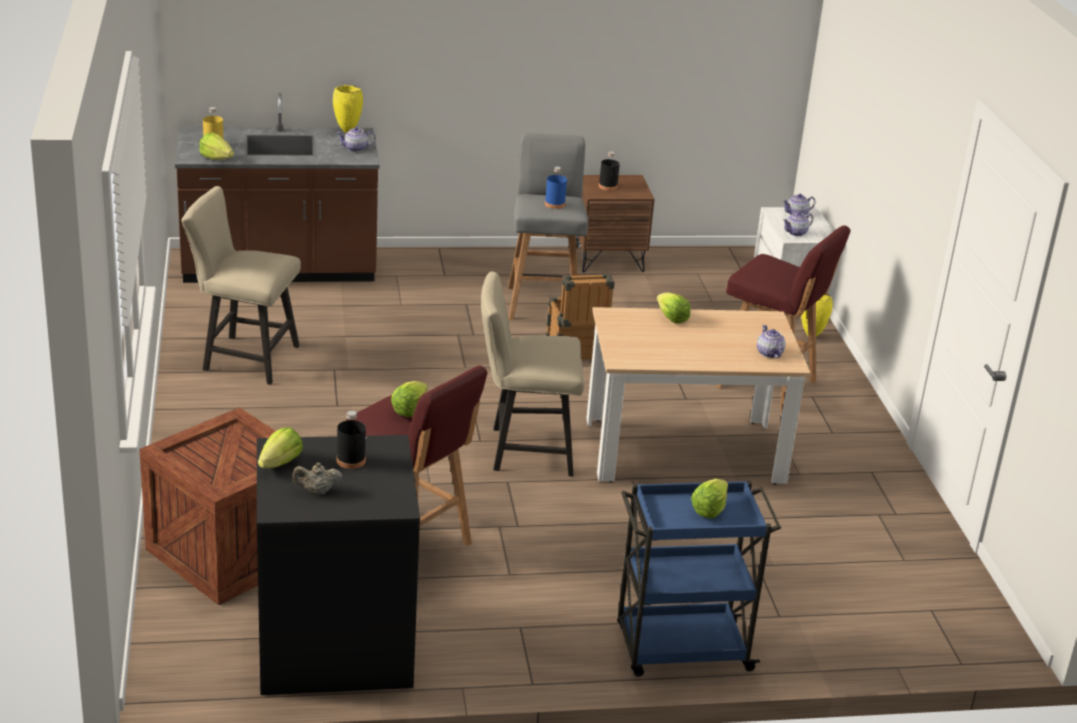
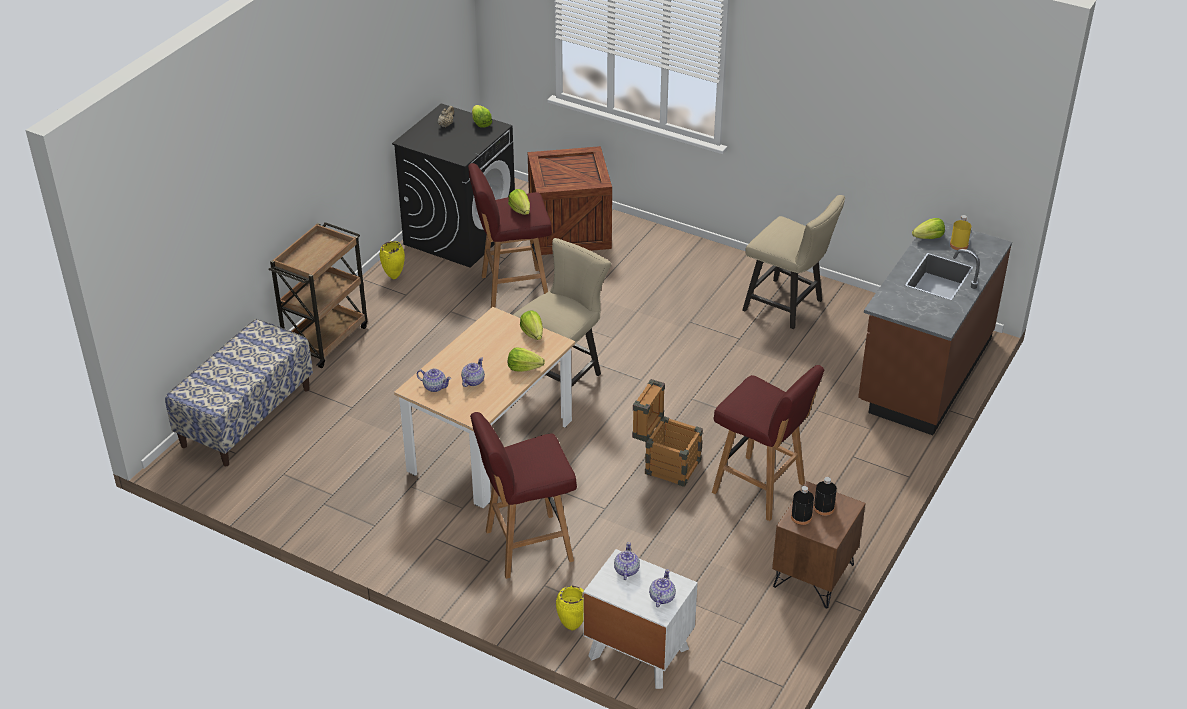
camera: 130 degrees right, 10 degrees up
(243, 358) = (788, 307): beige chair -> beige chair turned 75 degrees clockwise
(347, 131) = (949, 320): yellow vase -> yellow vase (394, 277)
(351, 460) = (460, 142): black bottle -> black bottle (801, 517)
(356, 149) = (906, 310): teapot -> teapot (472, 381)
(543, 303) = (760, 489): grey stool -> red stool
(555, 204) = (752, 399): blue bottle -> none
(681, 649) = (326, 338): blue cart -> brown cart
(709, 510) = (313, 259): lettuce -> lettuce (533, 334)
(878, 635) = (246, 417): none -> bench

